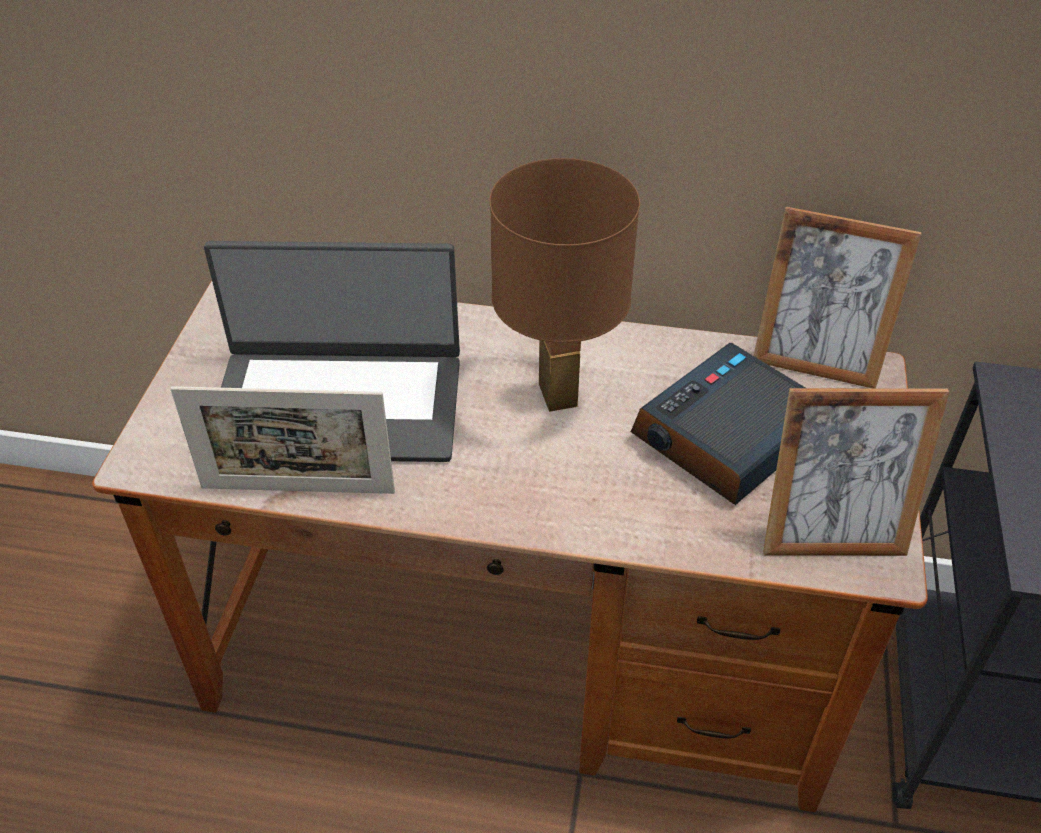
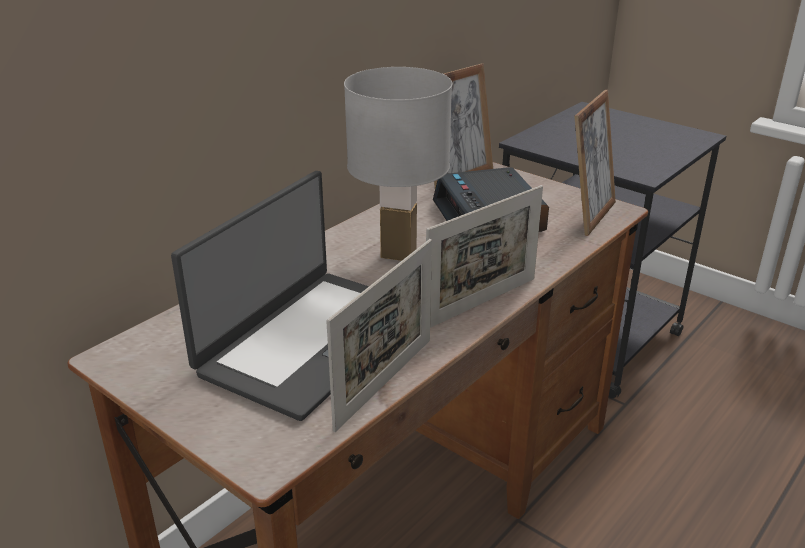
camera: 60 degrees left, 15 degrees down
(504, 508) = (482, 302): none -> picture frame
(556, 394) = (397, 255): brown table lamp -> white table lamp

